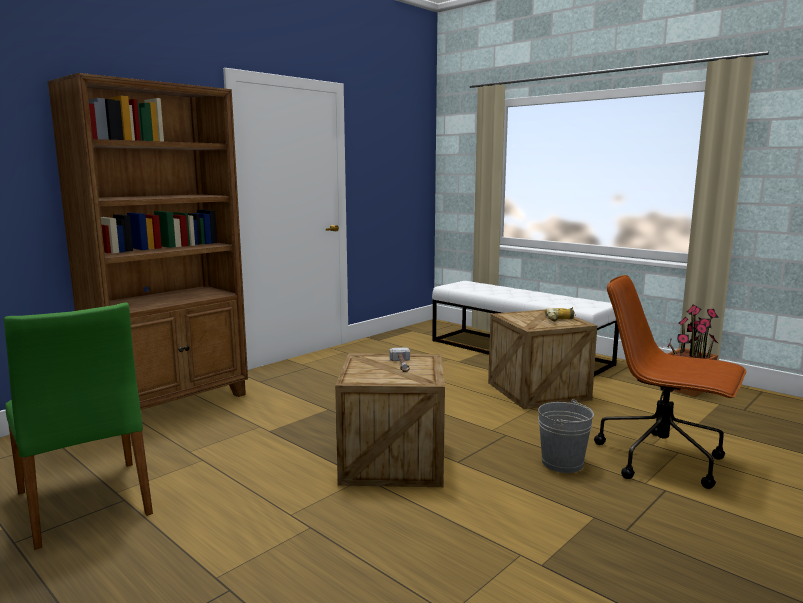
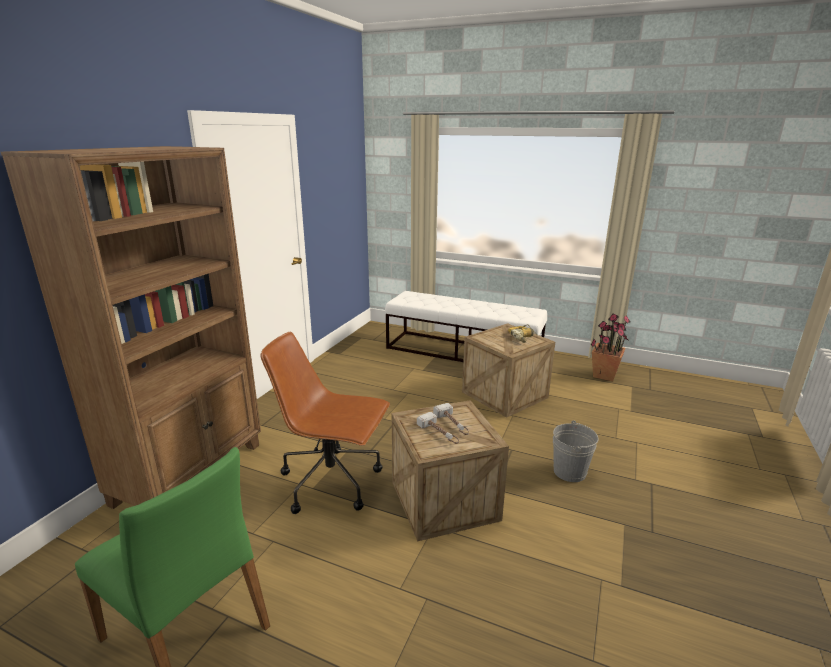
camera: 20 degrees left, 10 degrees up
(380, 370) = (439, 433): none -> hammer
(662, 459) = (631, 452): brown office chair -> brown office chair (333, 482)

